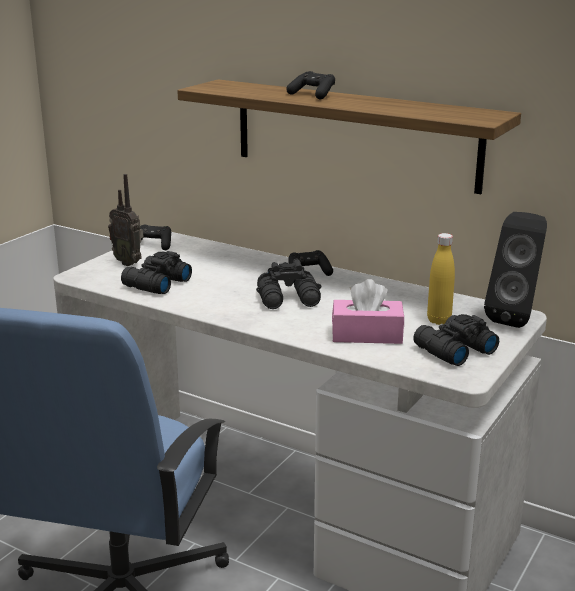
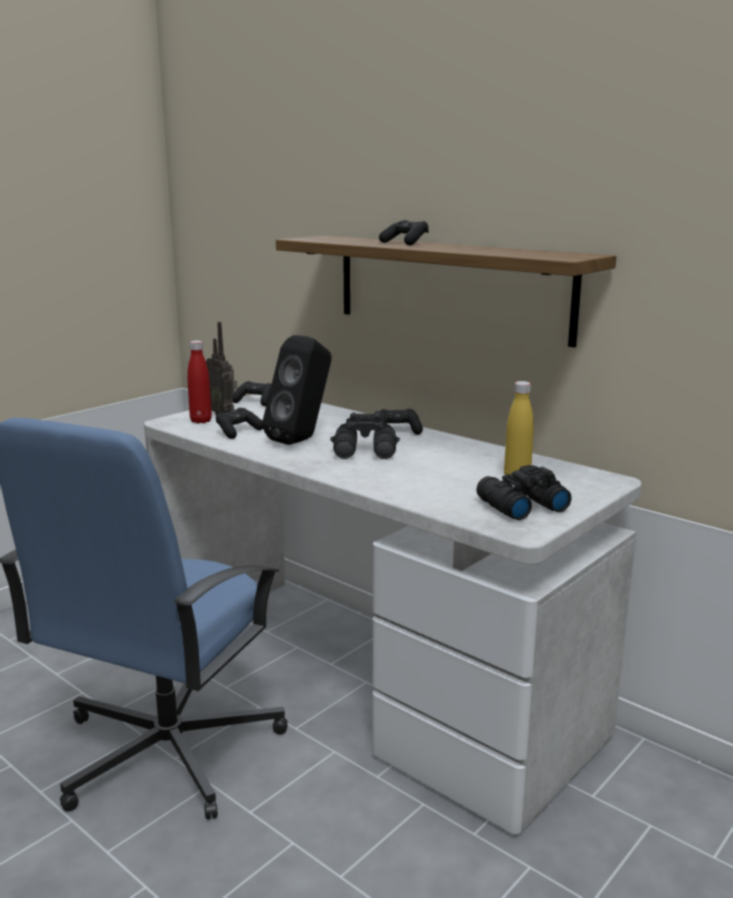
camera: 10 degrees right, 5 degrees down
(111, 272) = (201, 421): none -> red bottle
(155, 284) = (238, 432): black binoculars -> black game controller
(367, 335) = (431, 486): pink tissue box -> none
(515, 318) = (604, 482): black speaker -> black speaker (302, 440)

